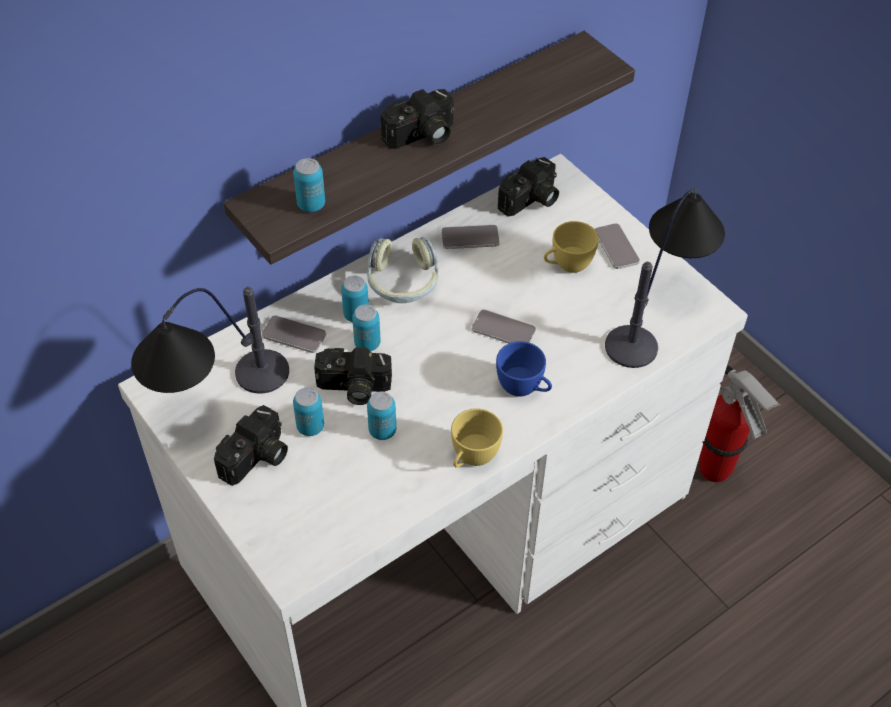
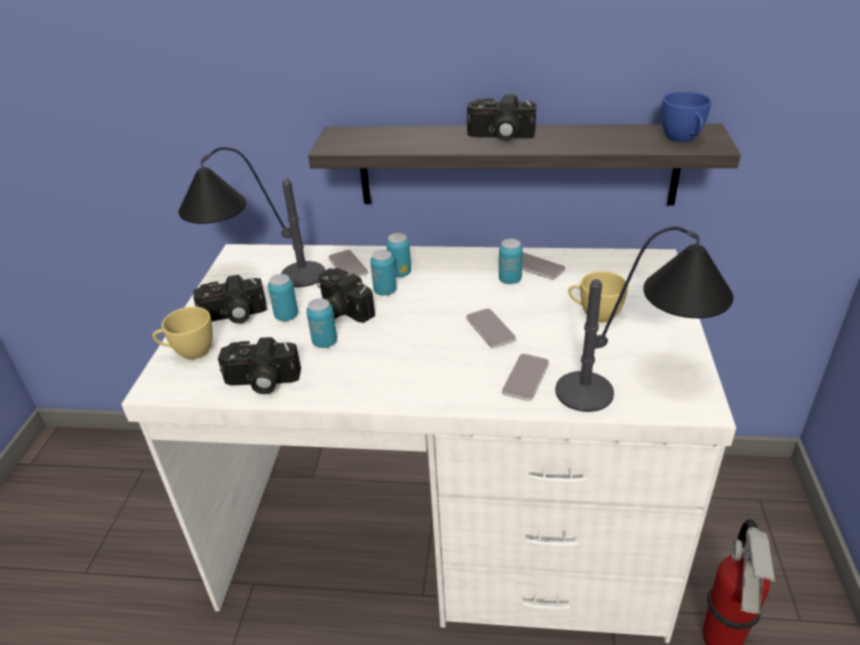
camera: 45 degrees right, 15 degrees down
(311, 204) = (371, 143): can -> can (510, 280)
(403, 282) = (455, 270): headphones -> none
(472, 458) = (359, 393): yellow cup -> yellow cup (189, 352)
(524, 388) = (457, 372): blue cup -> blue cup (683, 139)
(531, 201) = (614, 265): camera -> camera (261, 382)
(616, 247) = (654, 321): phone -> phone (525, 378)

